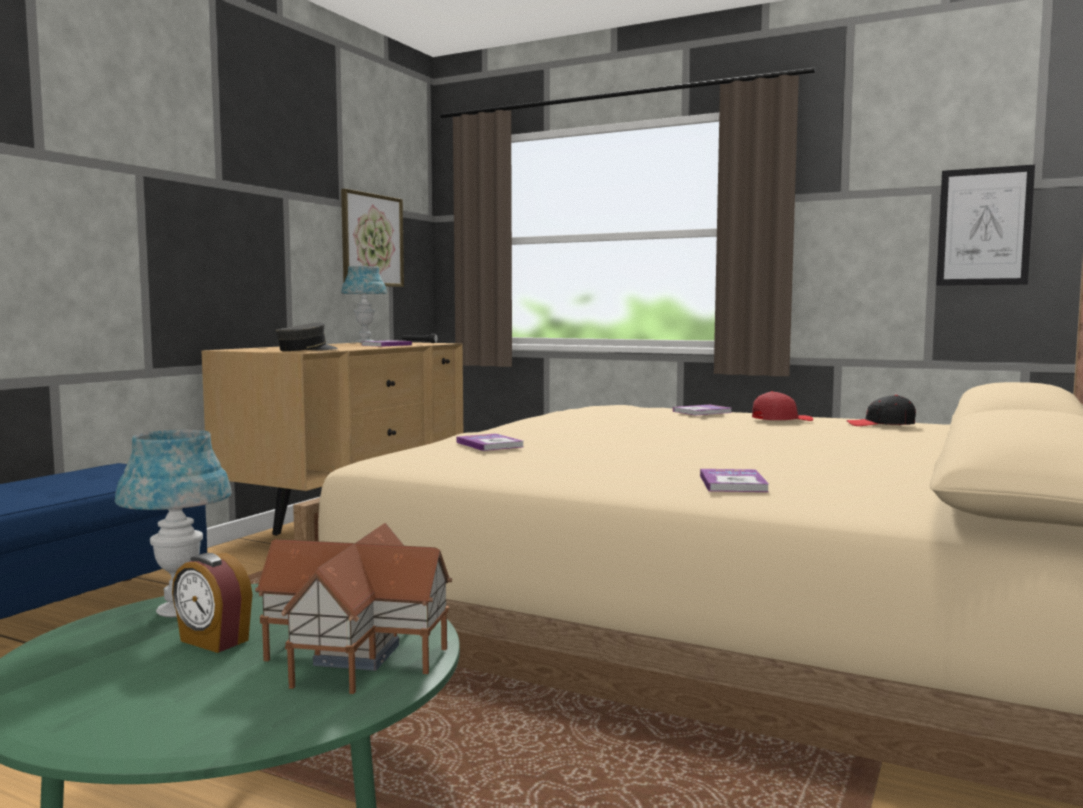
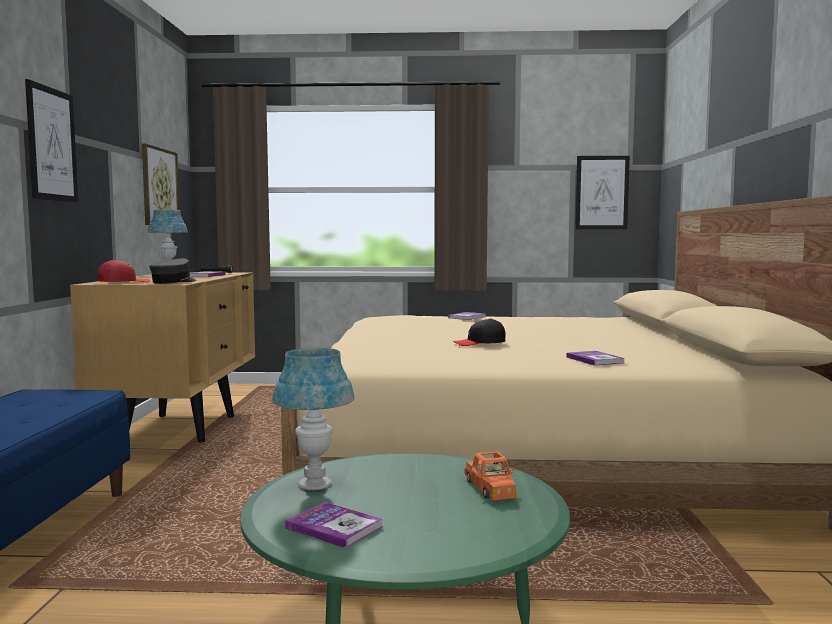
camera: 25 degrees left, 0 degrees up
(185, 192) = (52, 144): none -> picture
(213, 641) = (382, 498): alarm clock -> none
(360, 654) = (490, 488): toy house -> orange toy car
(489, 444) = (390, 348): book -> book (334, 527)
(781, 420) = (523, 320): red cap -> red cap (123, 282)
(881, 424) = (582, 319): black cap -> black cap (480, 343)

